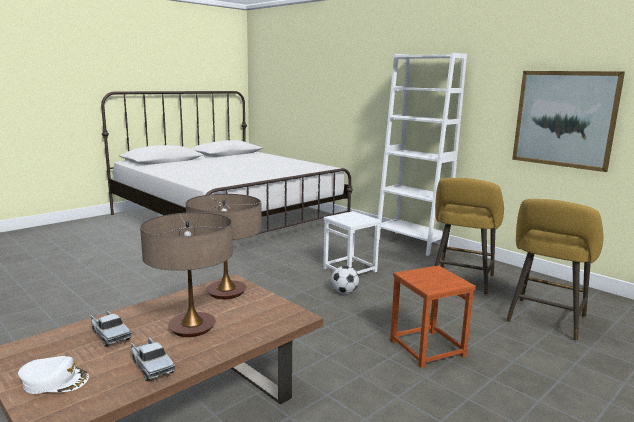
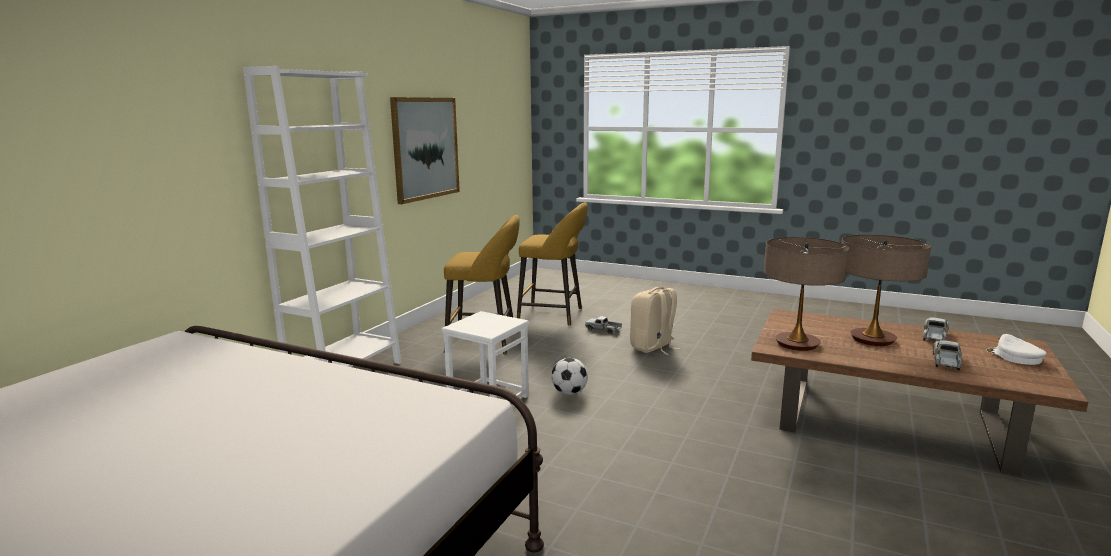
camera: 110 degrees left, 0 degrees up
(426, 348) = (653, 347): brown stool -> beige backpack
(490, 336) = (603, 330): none -> toy truck

